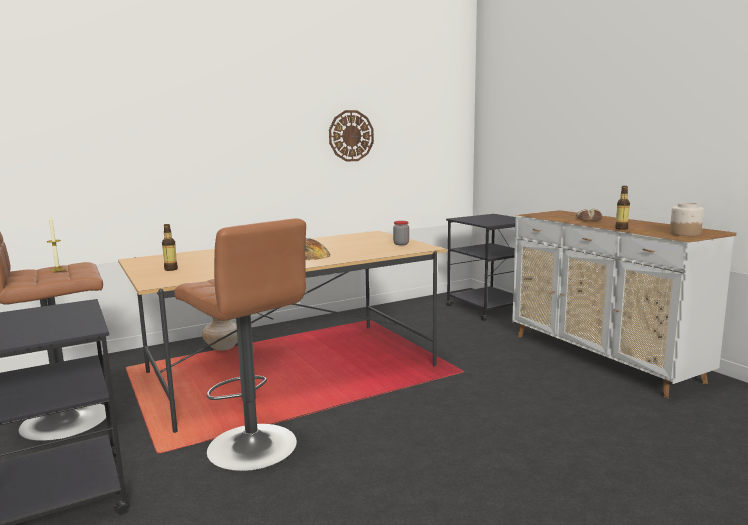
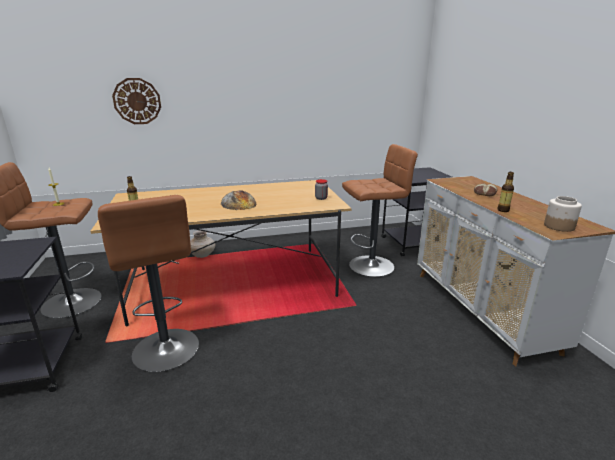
camera: 15 degrees right, 10 degrees up
(351, 136) = (312, 99): wall clock -> wall clock (137, 101)
(455, 333) = (372, 266): none -> brown stool

